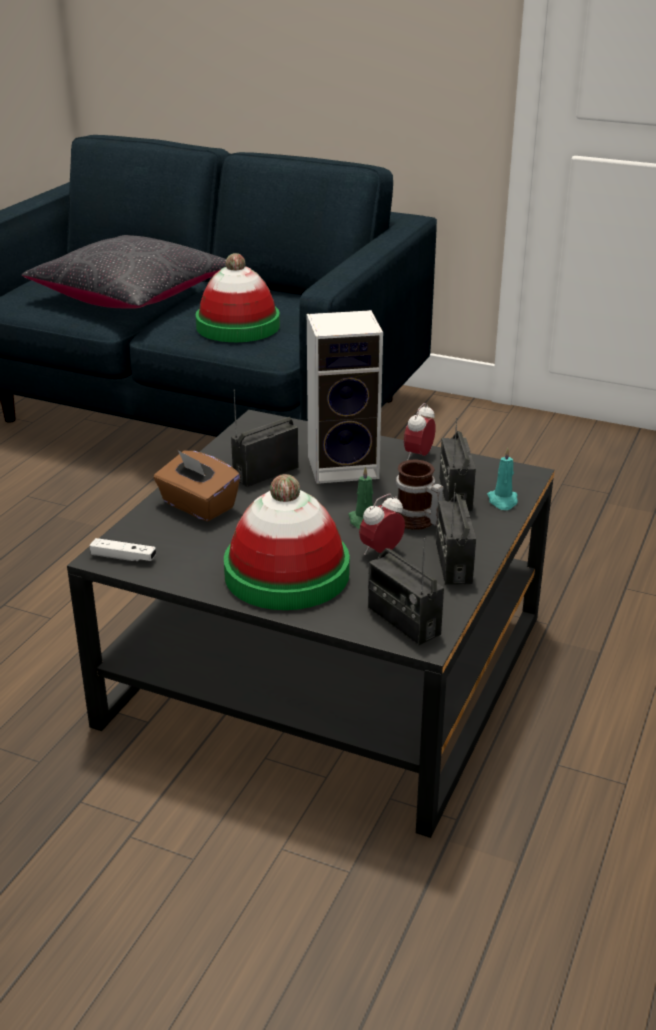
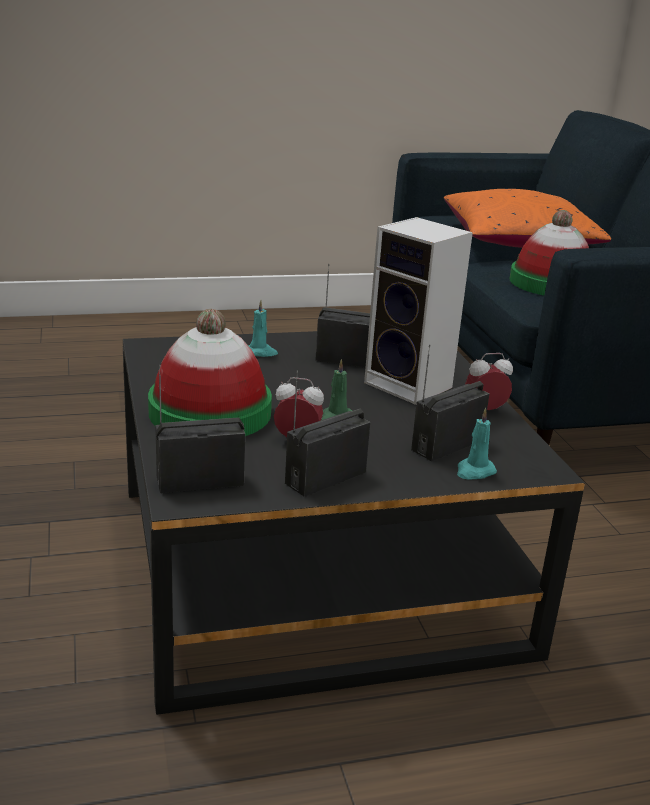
camera: 50 degrees right, 5 degrees down
(123, 557) = (155, 351): white game controller -> none
(131, 296) = (518, 242): black pillow -> orange pillow
(197, 506) = (260, 352): brown tissue box -> turquoise candle
(403, 621) = (200, 481): radio -> radio turned 60 degrees clockwise
(415, 521) = (371, 440): mug -> none

